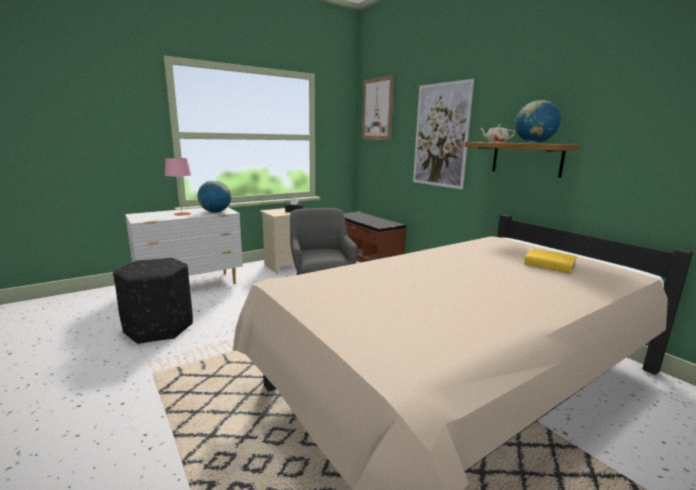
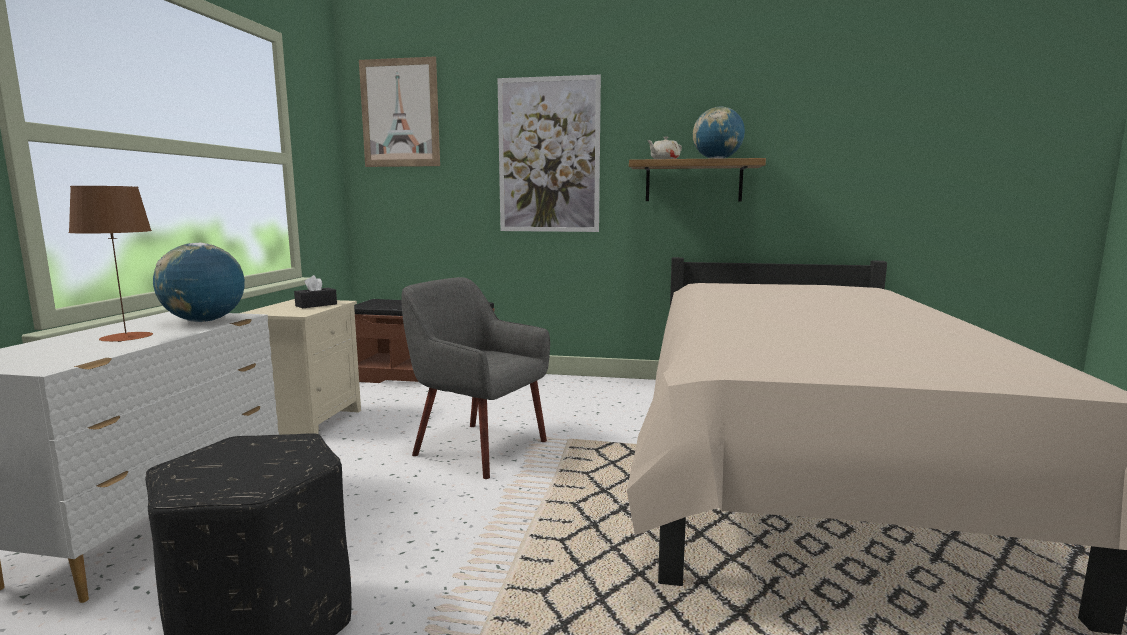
camera: 45 degrees left, 5 degrees down
(182, 214) = (126, 337): pink table lamp -> brown table lamp
(549, 265) = (822, 293): yellow book -> none

